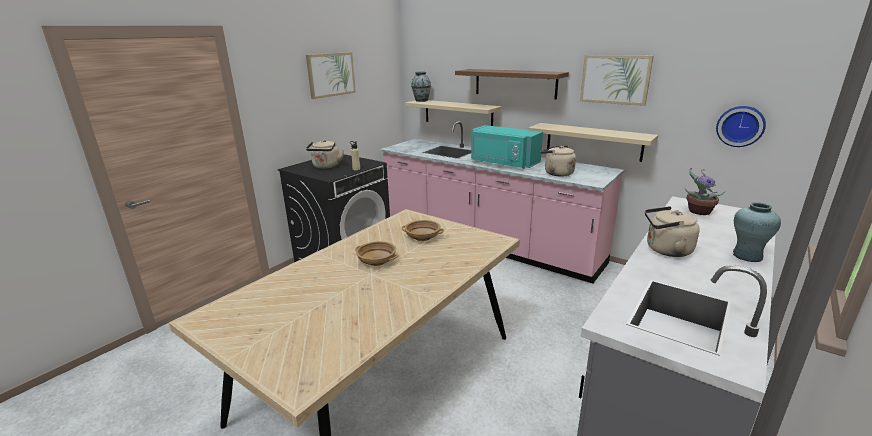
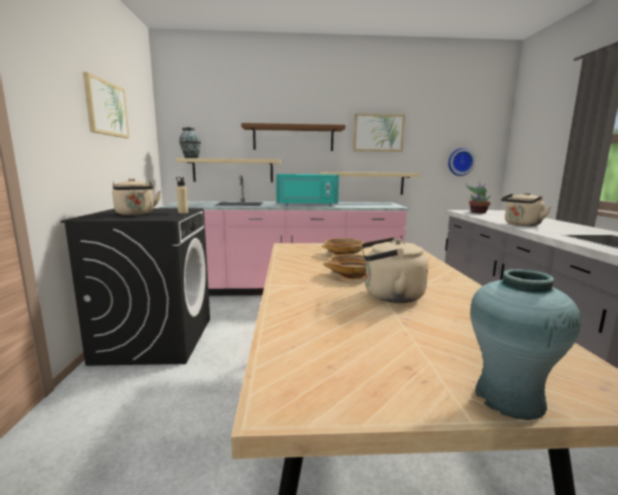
camera: 40 degrees left, 10 degrees down
(556, 173) = (360, 205): beige kettle -> beige kettle (389, 296)
(747, 256) = (553, 221): turquoise vase -> turquoise vase (509, 399)

